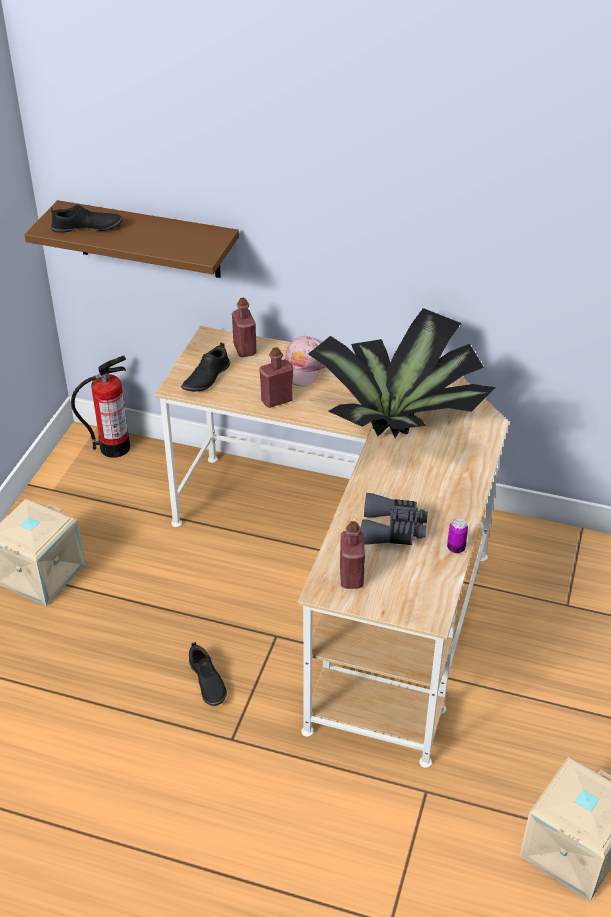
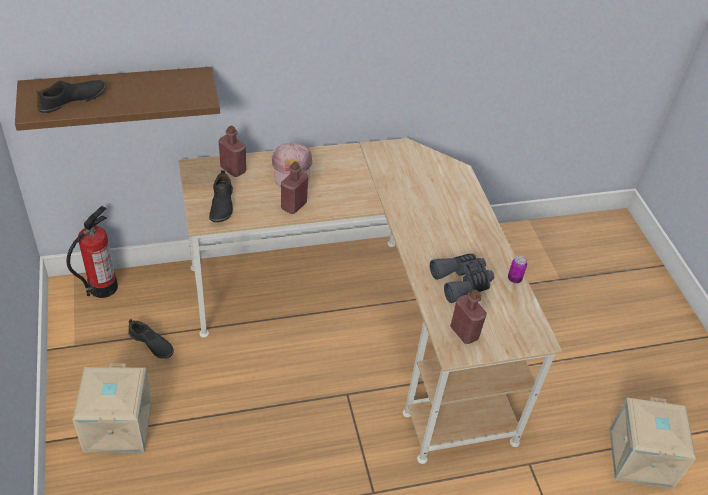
camera: 35 degrees left, 5 degrees up
(206, 682) = (322, 455): black shoe -> black shoe (151, 344)
(400, 424) = (400, 193): potted plant -> none

